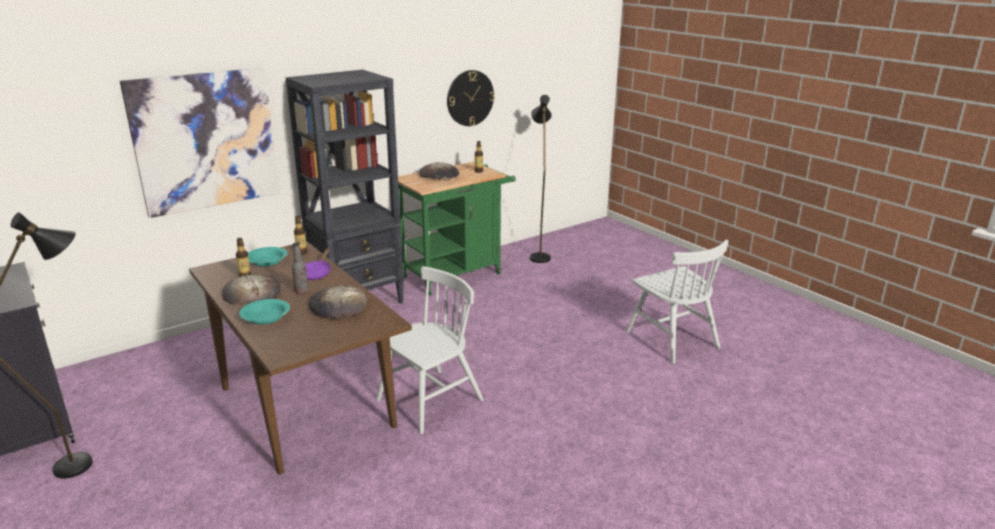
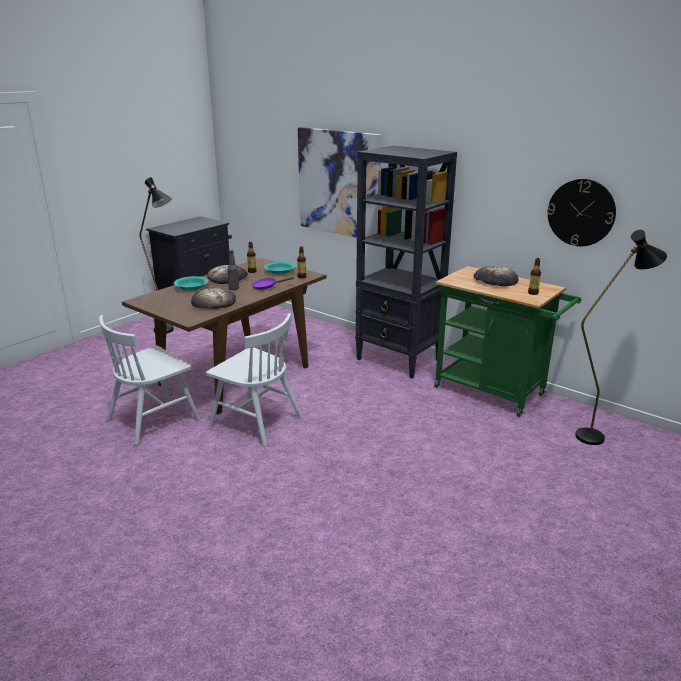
camera: 75 degrees right, 0 degrees up
(672, 340) = (451, 568): white chair -> white chair (153, 419)

